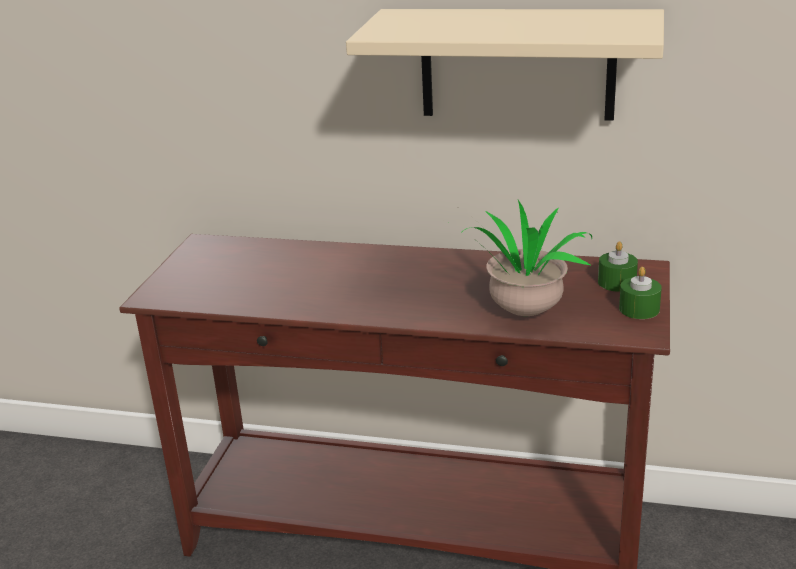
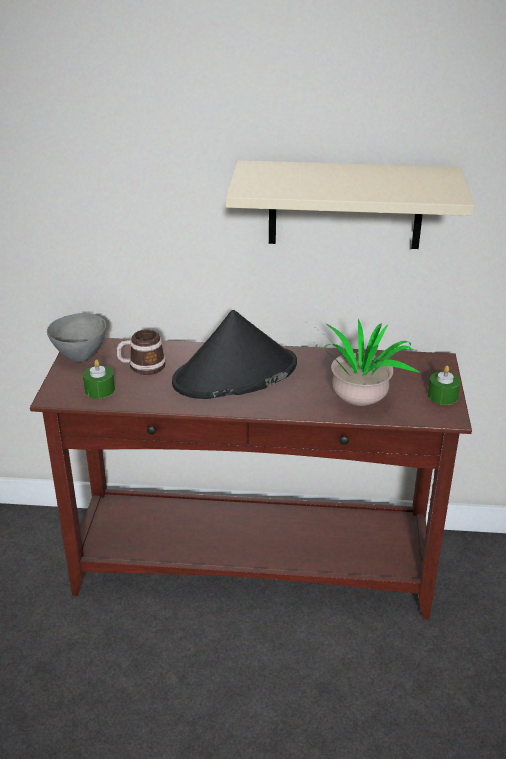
camera: 10 degrees left, 5 degrees up
(197, 254) = (80, 356): none -> grey bowl
(266, 267) = (142, 366): none -> mug
(376, 278) = (235, 374): none -> black hat
(617, 282) = (421, 373): green candle -> green candle (99, 390)

